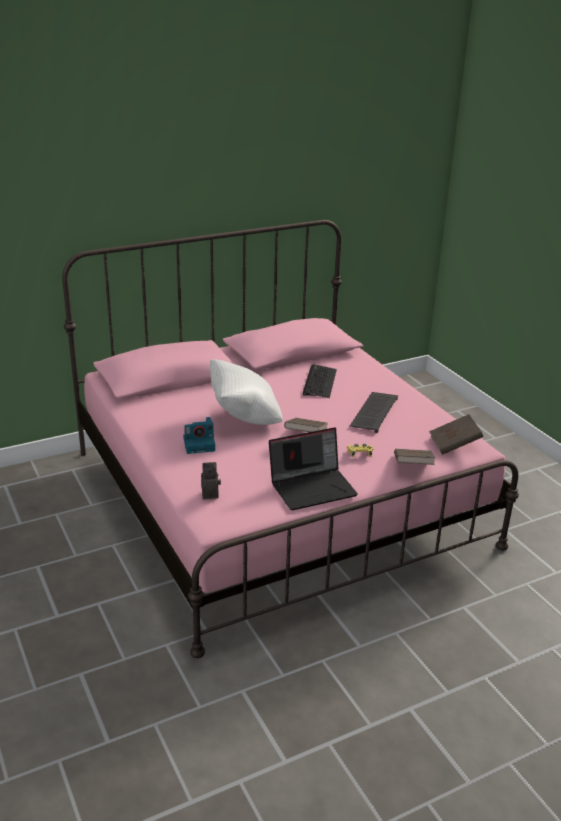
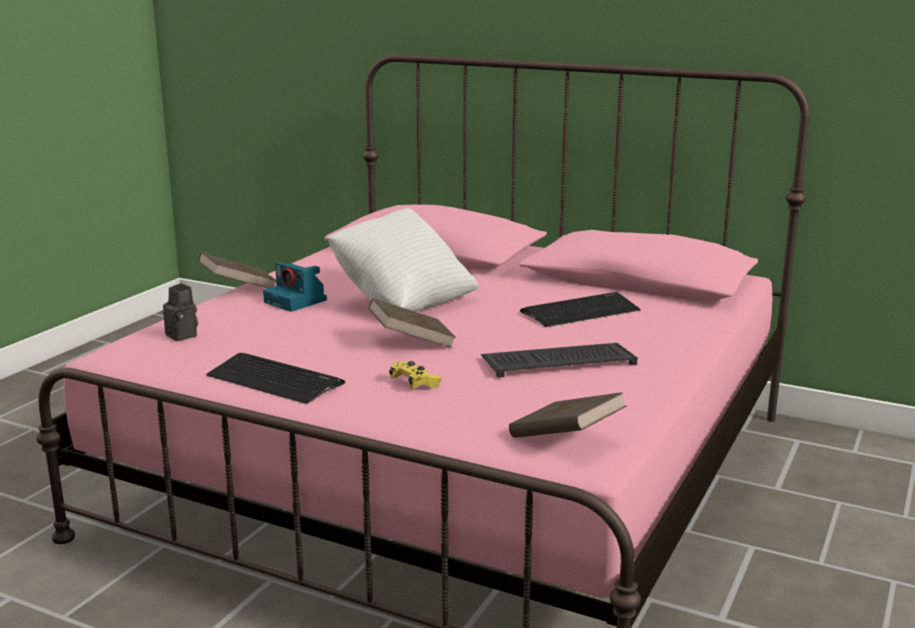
camera: 55 degrees right, 10 degrees down
(313, 487) = (274, 380): laptop -> keyboard
(412, 467) = (434, 426): brown book -> brown book (238, 288)

